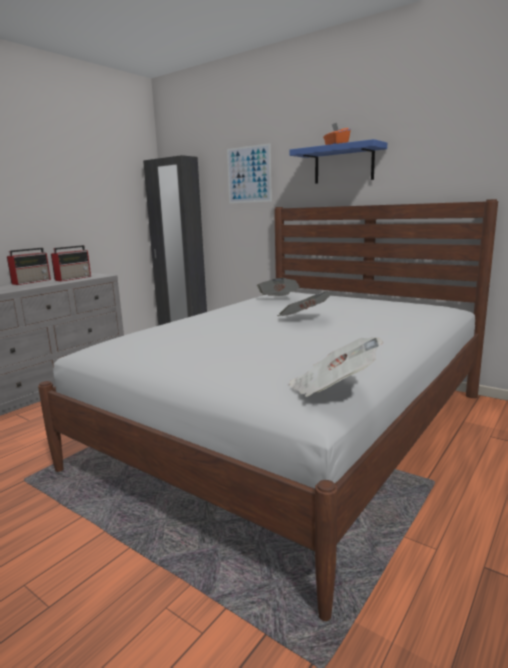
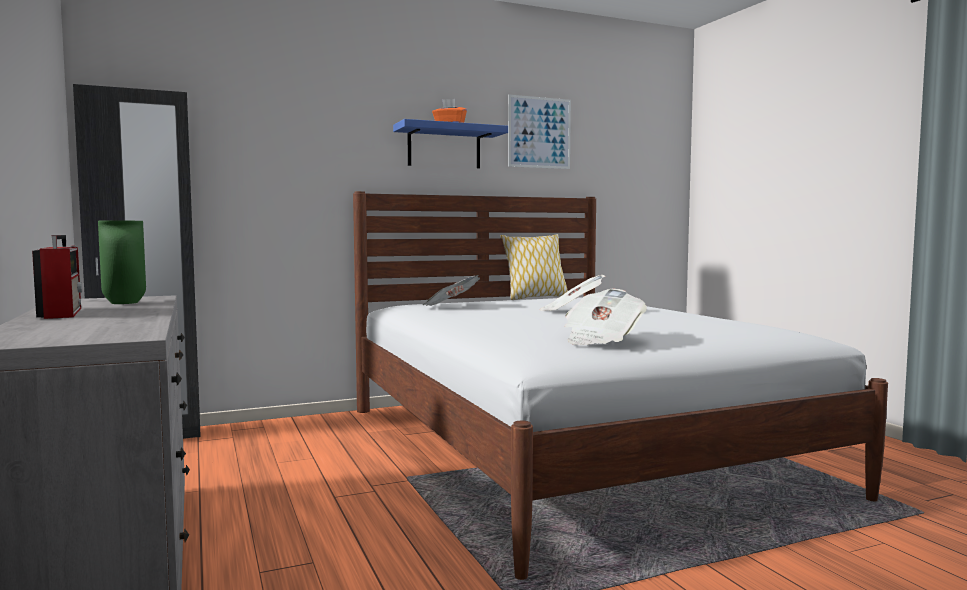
camera: 60 degrees left, 10 degrees down
(74, 278) = (123, 303): radio -> green vase
(249, 174) = (298, 142): picture -> picture (539, 132)
(333, 388) = (792, 327): newspaper -> newspaper (601, 340)
(407, 300) = (535, 298): none -> pillow

